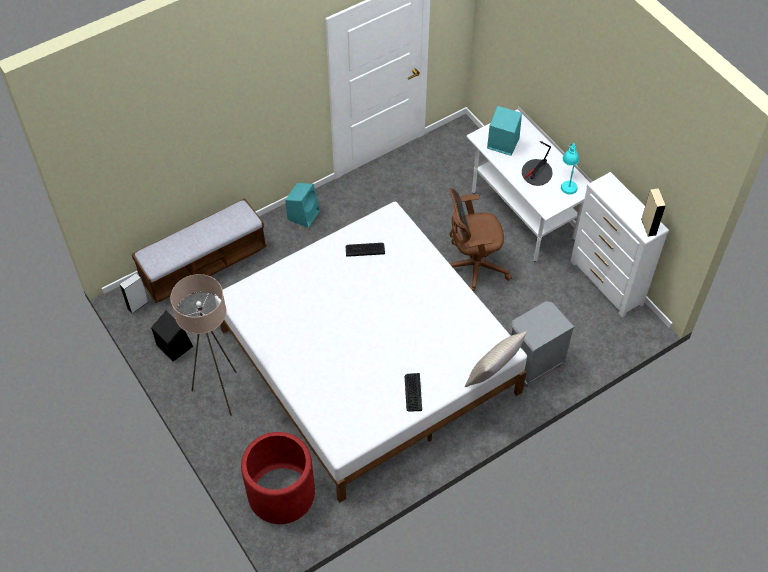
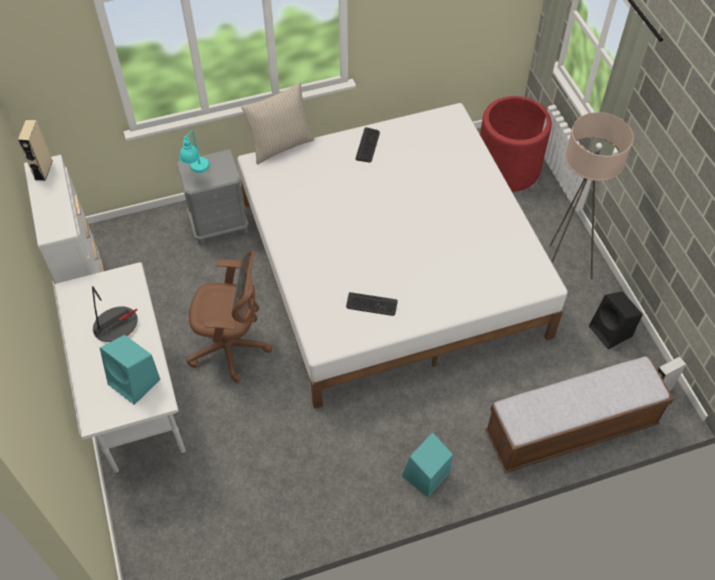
camera: 165 degrees left, 0 degrees up
(567, 182) = (84, 304): turquoise table lamp -> turquoise table lamp (197, 172)

